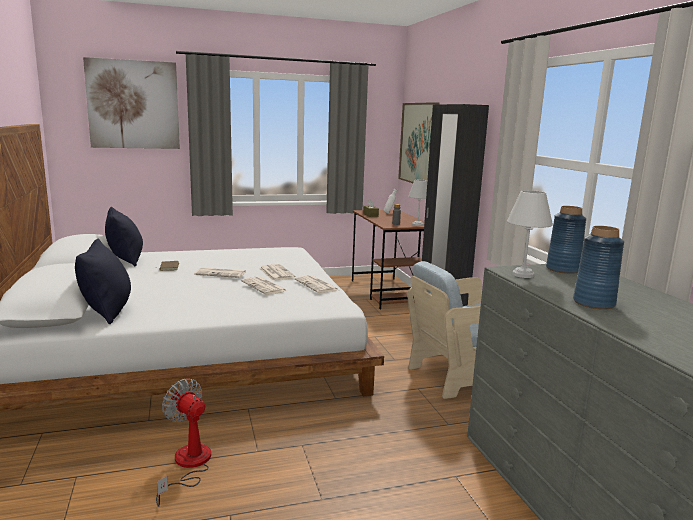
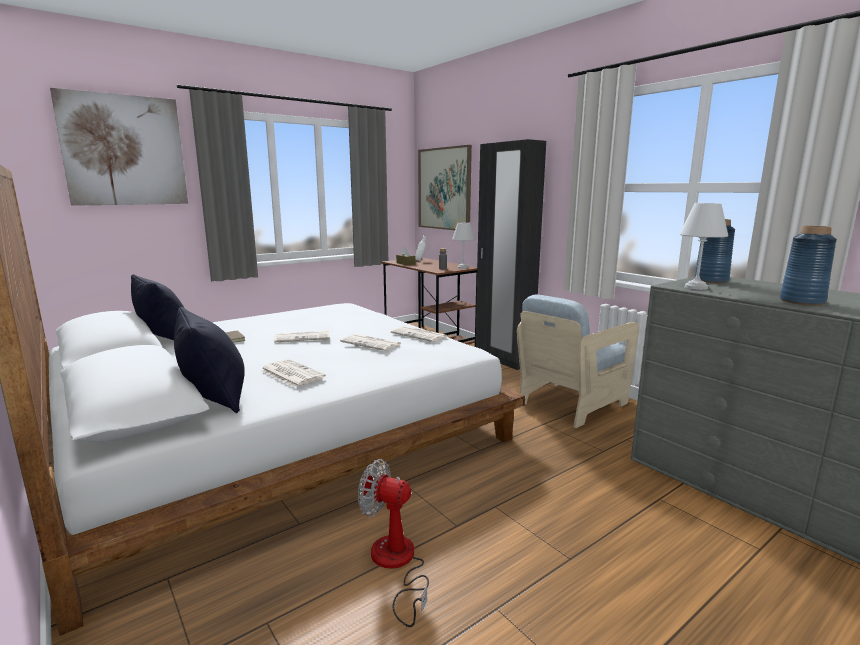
camera: 20 degrees left, 0 degrees up
(276, 273) = (361, 329): newspaper -> newspaper (291, 374)

